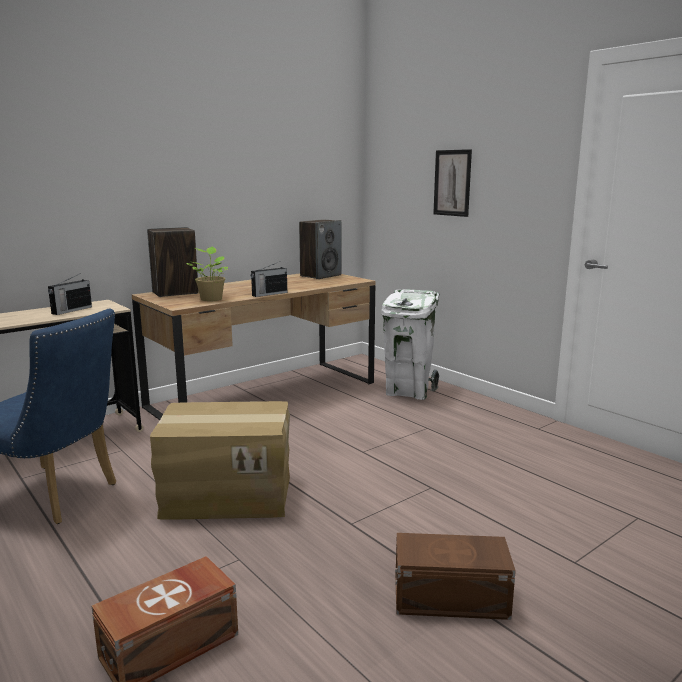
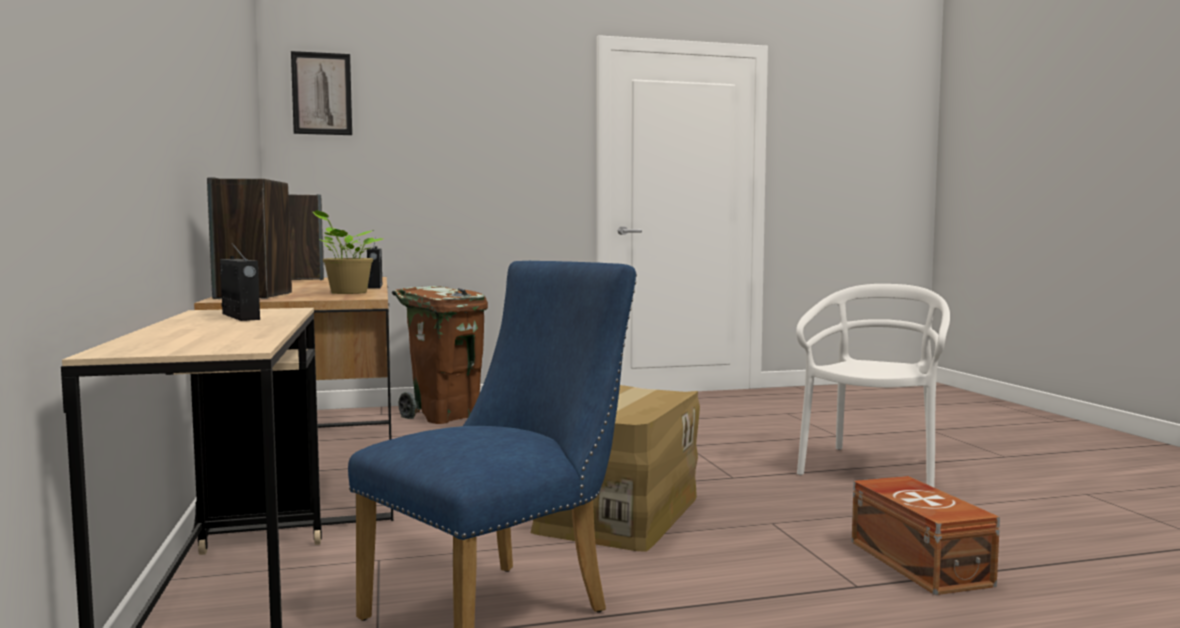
camera: 65 degrees left, 10 degrees down
(408, 391) = (445, 416): white trash can -> brown trash can
(452, 183) = (438, 154): picture -> picture (322, 94)
(452, 599) = (873, 469): brown storage box -> white chair

